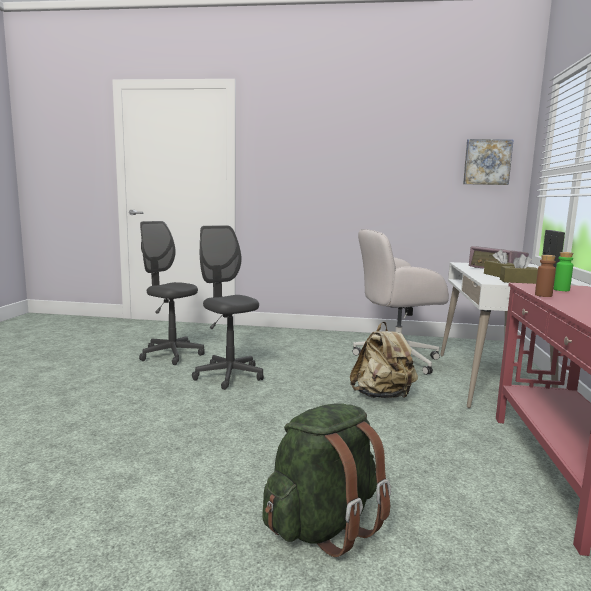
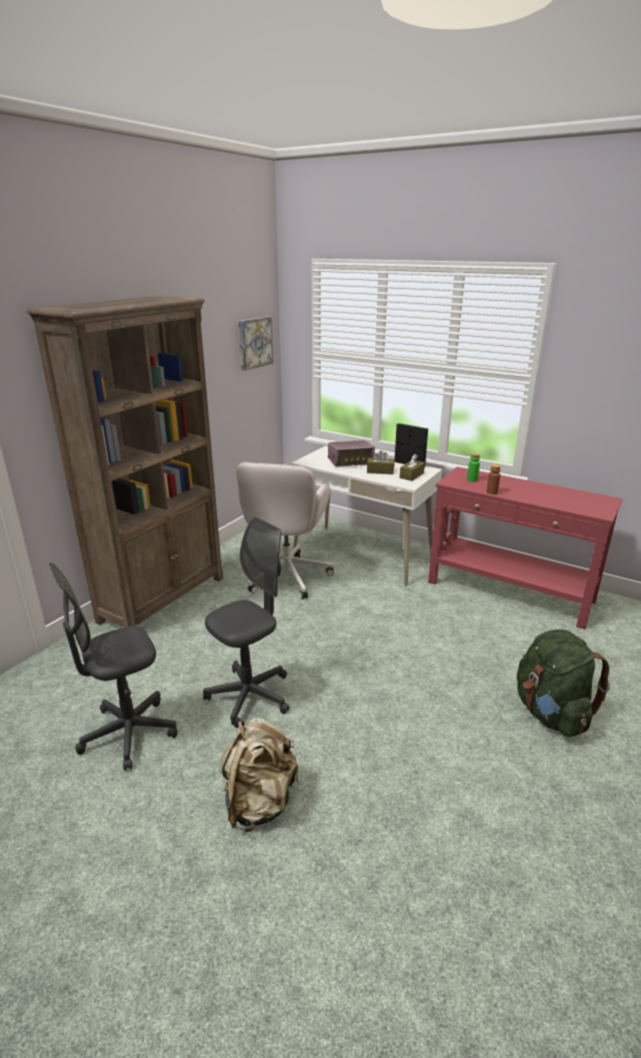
camera: 65 degrees left, 15 degrees up
(229, 376) = (249, 696): grey office chair -> grey office chair turned 150 degrees clockwise
(311, 335) = (164, 598): none -> brown bookcase
(382, 396) = (363, 615): beige backpack -> beige backpack (260, 802)

